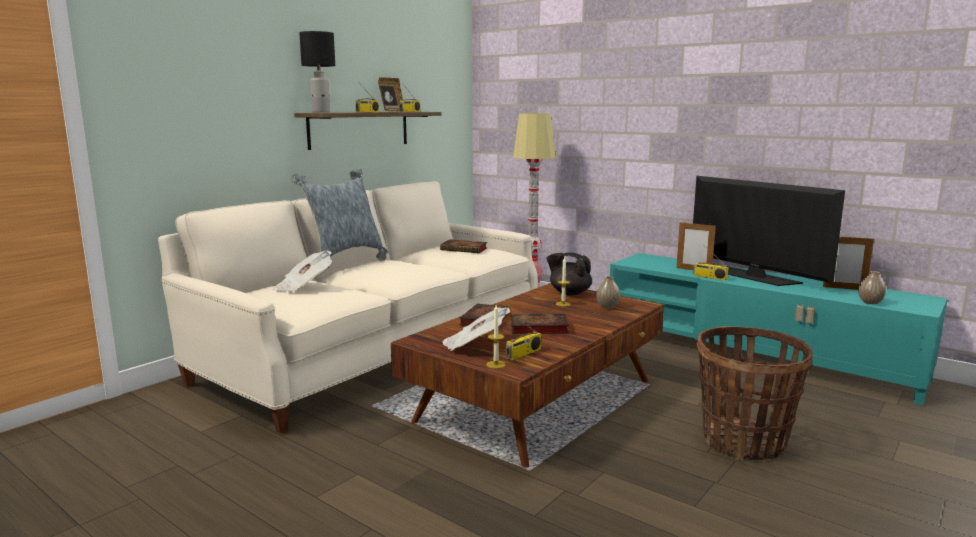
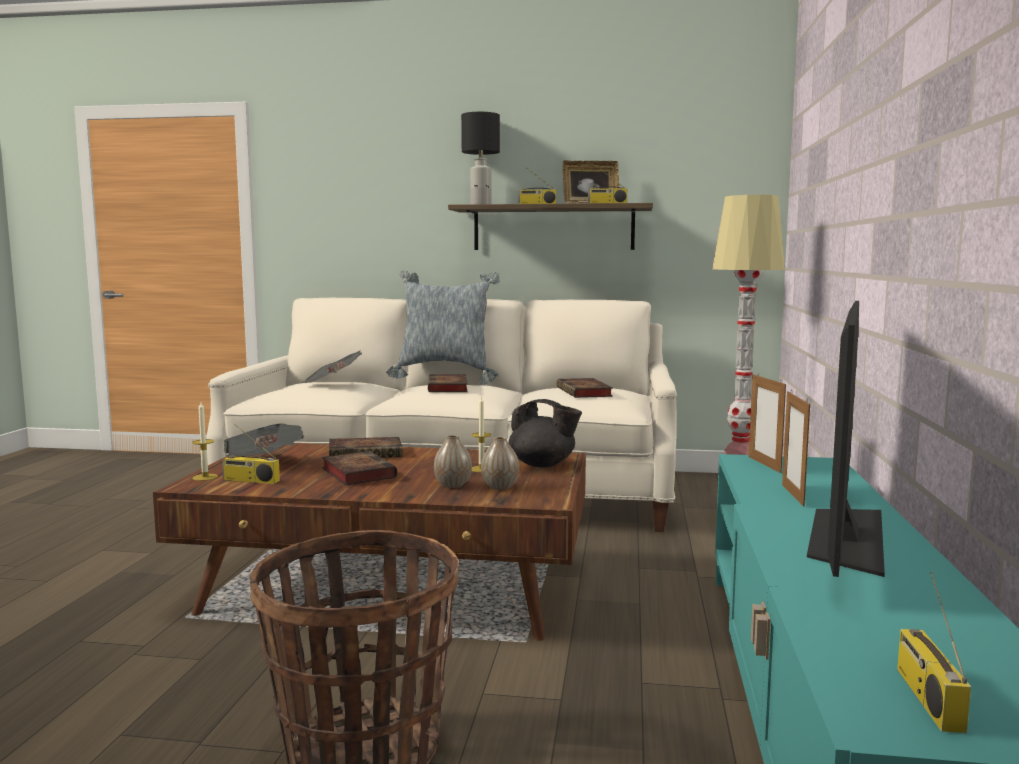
camera: 60 degrees right, 5 degrees down
(391, 266) = (448, 388): none -> book
(569, 293) = (543, 465): black teapot -> black teapot turned 120 degrees clockwise
(709, 277) = (760, 508): radio -> radio (926, 697)
(844, 288) = (934, 619): picture frame -> picture frame (764, 464)
(870, 302) = (837, 651): vase -> vase (453, 485)

